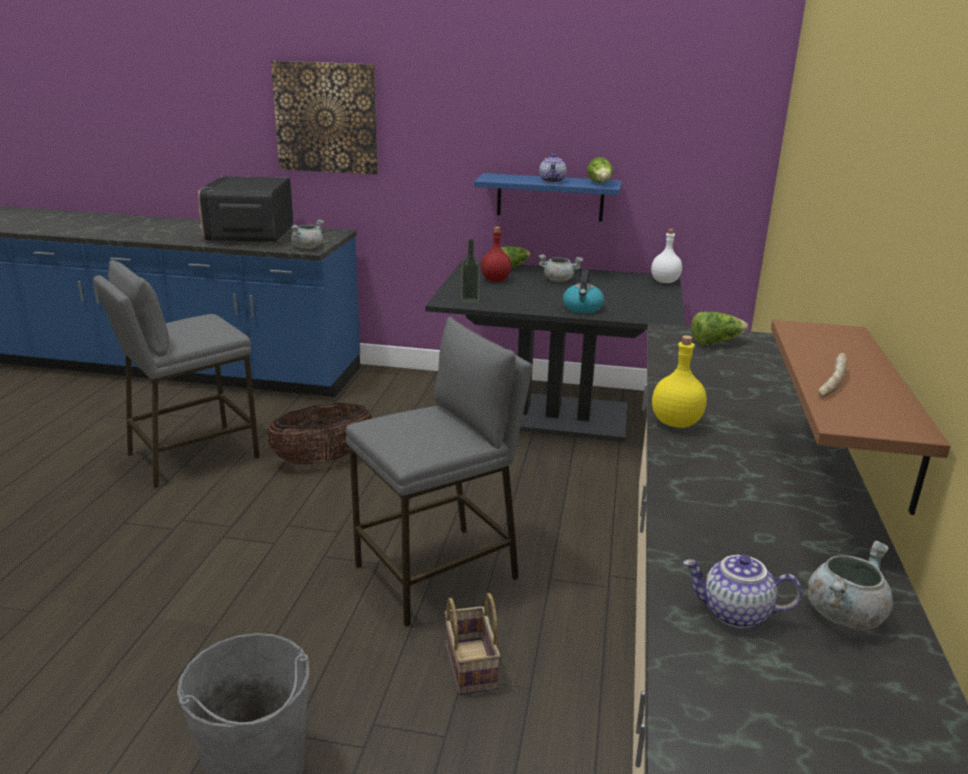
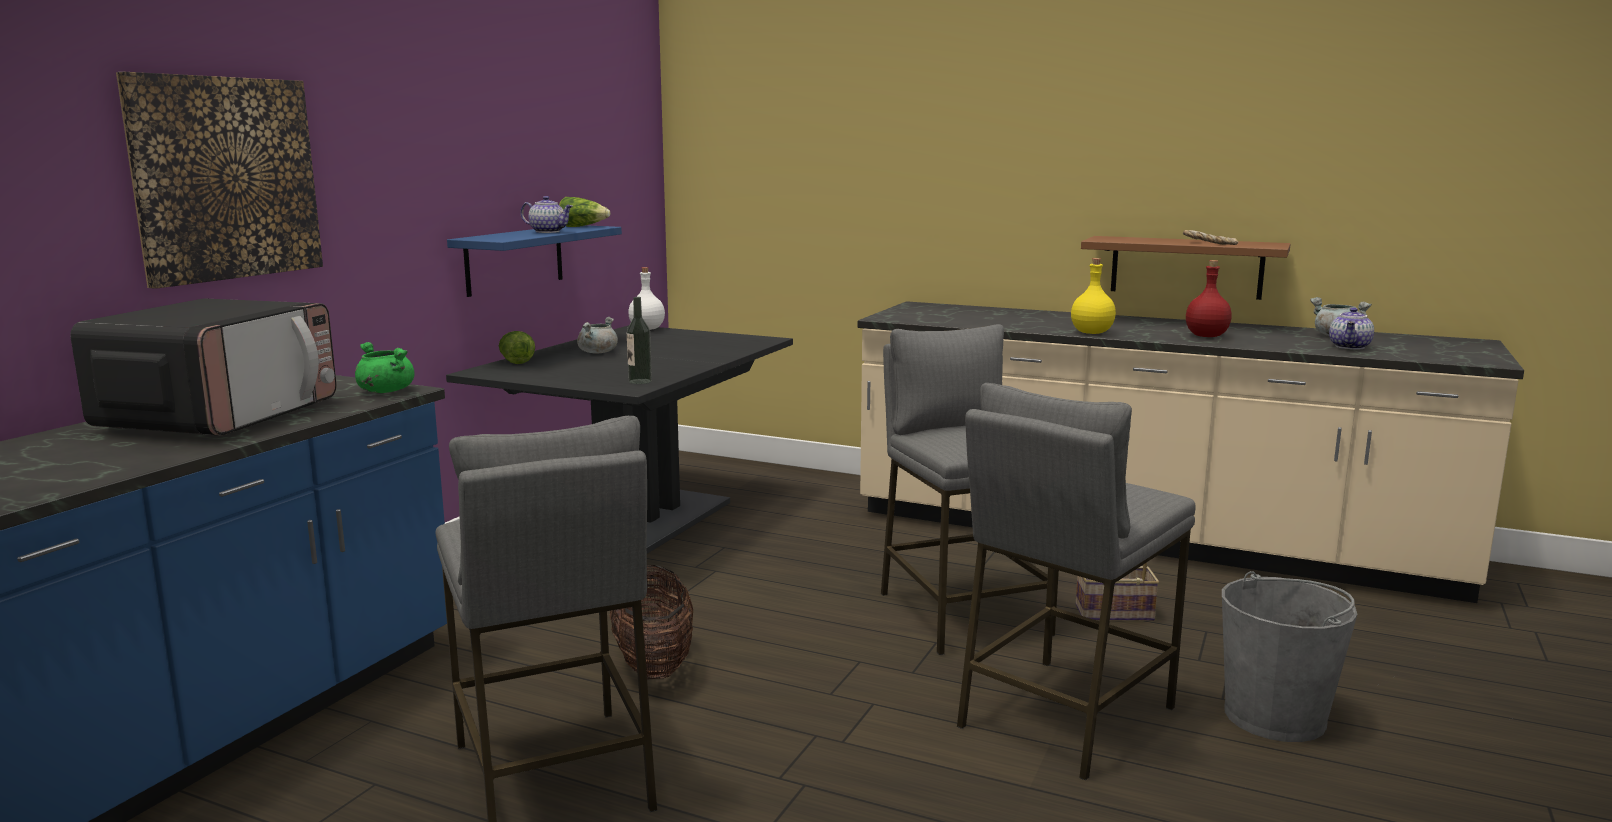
camera: 75 degrees left, 10 degrees down
(250, 235) = (221, 416): microwave -> microwave turned 90 degrees counterclockwise
(257, 632) = (1063, 716): none -> grey stool
(307, 247) = (385, 391): grey cooking pot -> green cooking pot
(495, 280) = (565, 369): red bottle -> red bottle (1207, 336)
(582, 308) = (710, 354): kettle -> none
(715, 342) = (917, 313): lettuce -> none

